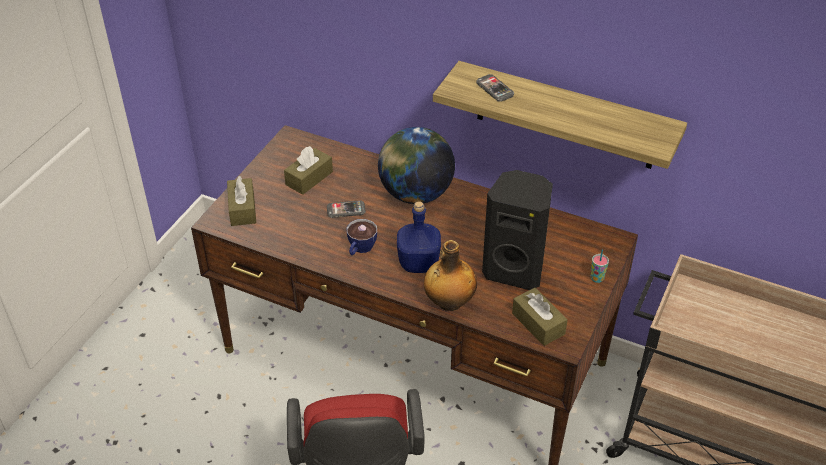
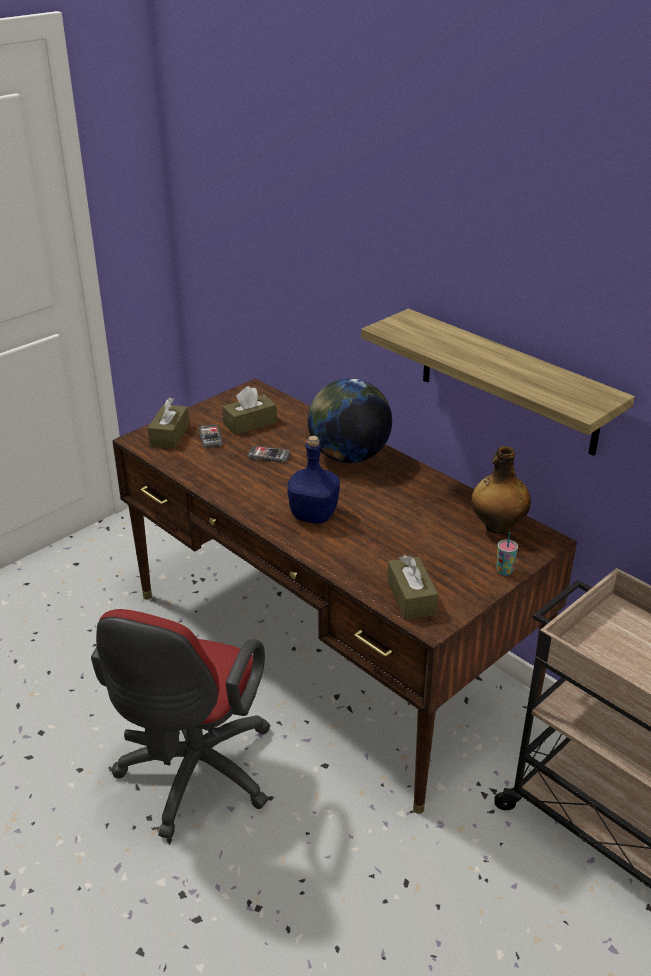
camera: 20 degrees right, 10 degrees down
(360, 249) = (261, 490): cup -> none
(449, 303) = (324, 556): bottle -> bottle (497, 527)
(494, 89) = (429, 335): phone -> phone (210, 437)
(515, 269) = (414, 543): black speaker -> none

